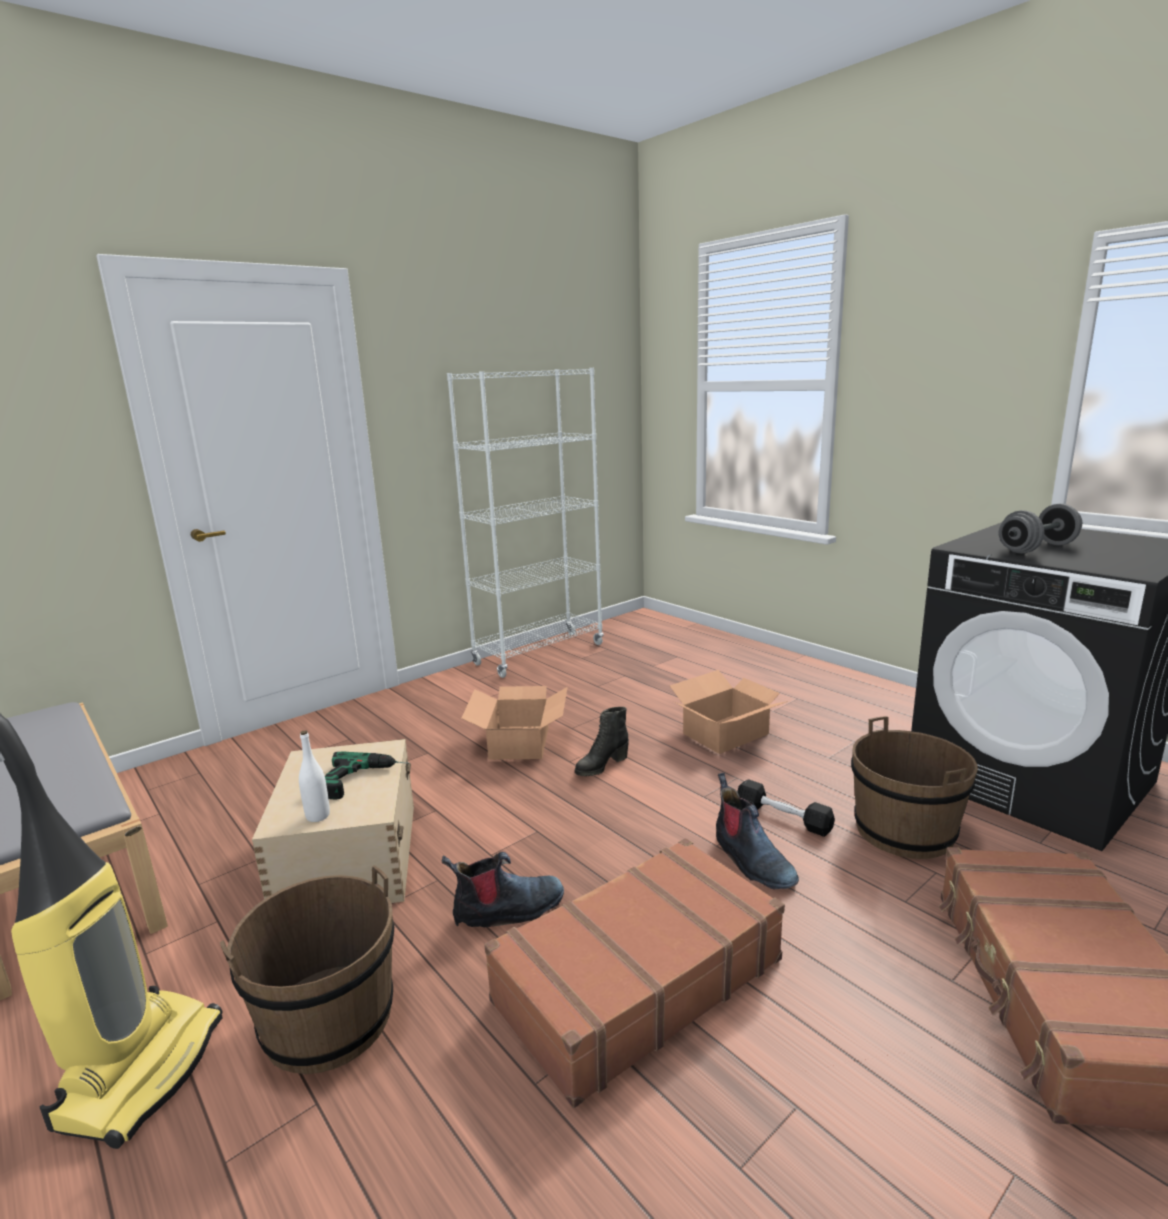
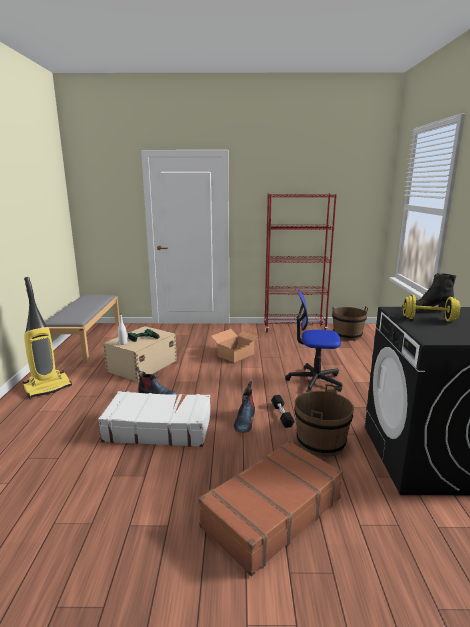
camera: 40 degrees right, 0 degrees up
(328, 1019) = (87, 397): brown bucket -> brown bucket (347, 335)
(539, 654) = (294, 328): white bookcase -> red bookcase
(601, 766) = (249, 372): black boot -> black boot (428, 310)
(636, 979) = (158, 428): brown suitcase -> white suitcase
(724, 734) = (314, 381): cardboard box -> office chair
(1037, 548) = (428, 319): grey dumbbell -> yellow dumbbell

